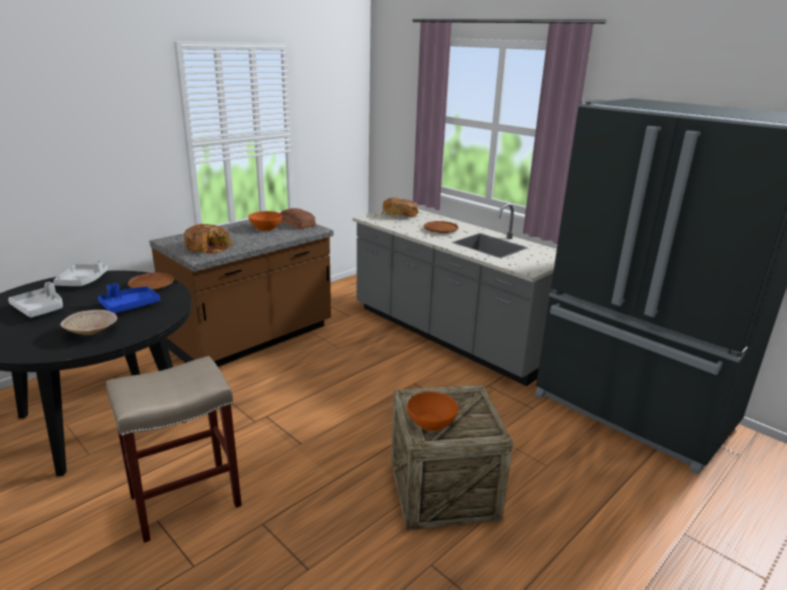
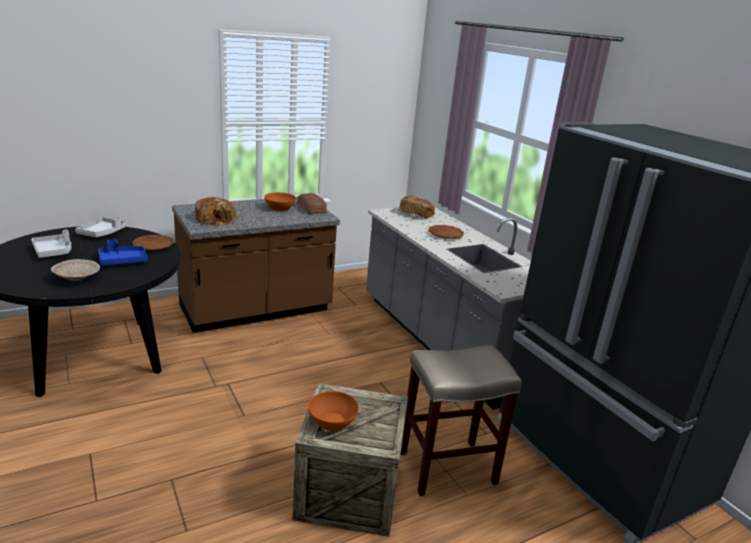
camera: 15 degrees right, 0 degrees up
(184, 501) = (119, 443): beige stool -> beige stool (446, 468)

